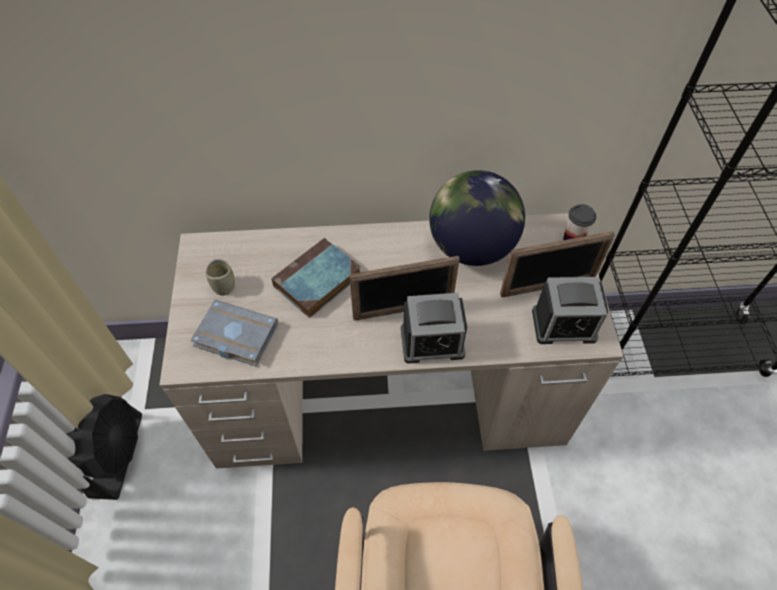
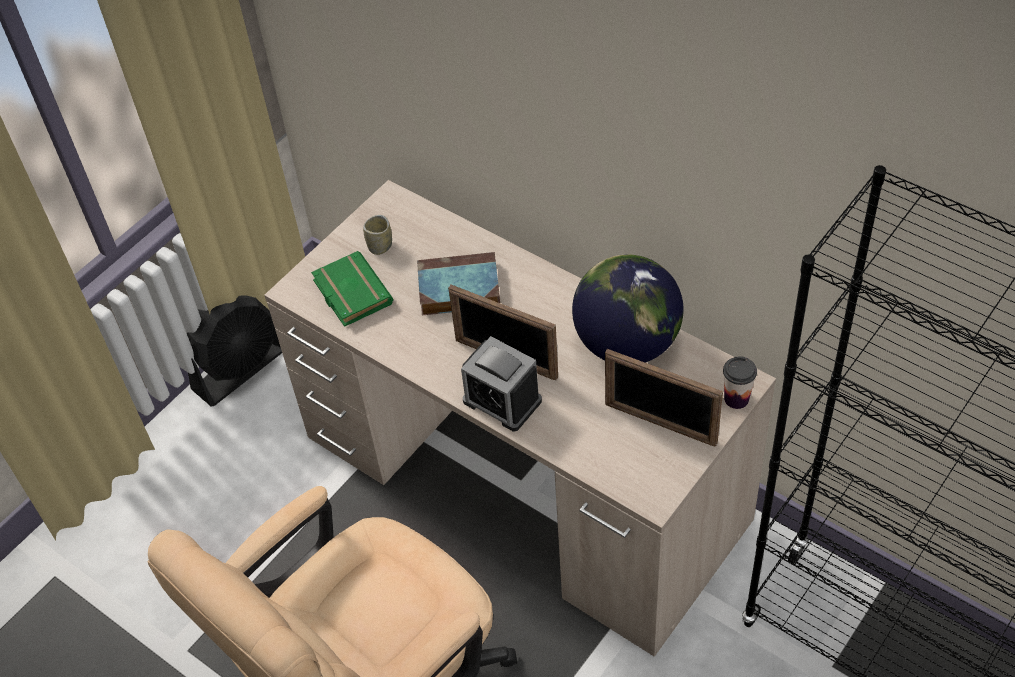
camera: 45 degrees right, 5 degrees down
(234, 337) = (349, 293): grey book -> green book
(564, 325) = (636, 465): alarm clock -> none

